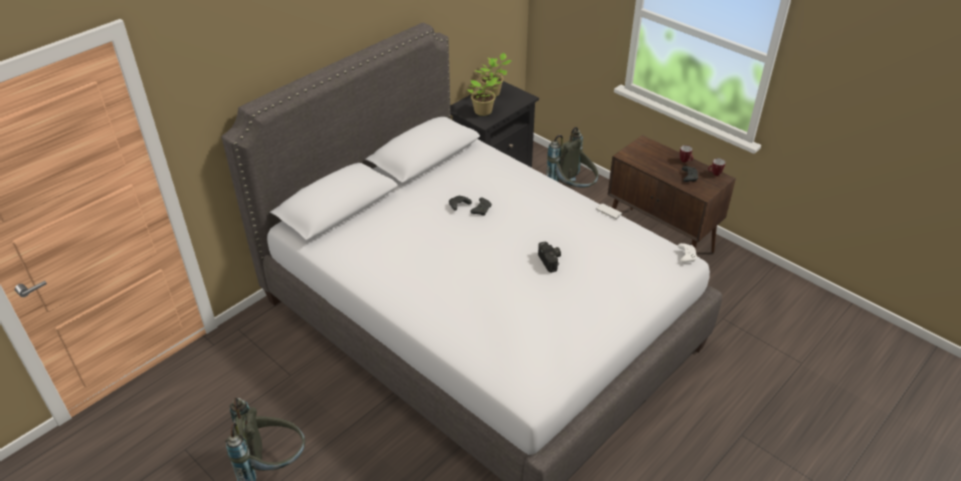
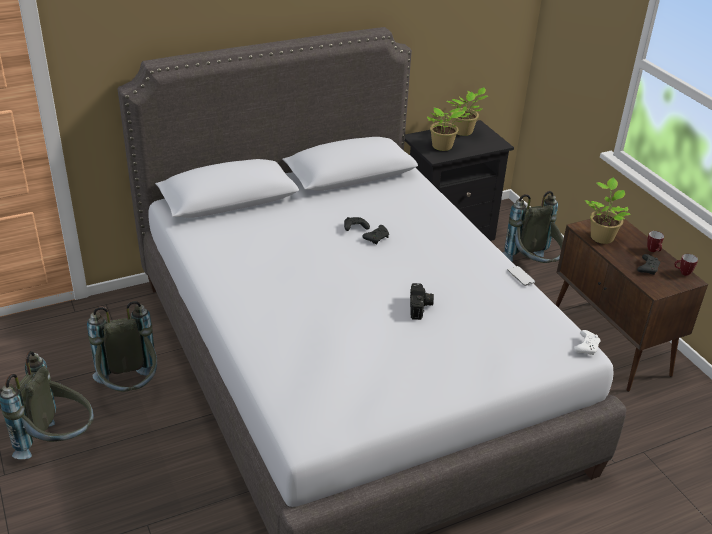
camera: 20 degrees right, 5 degrees down
(307, 399) = (130, 390): none -> grey backpack
(643, 159) = (601, 236): none -> potted plant

